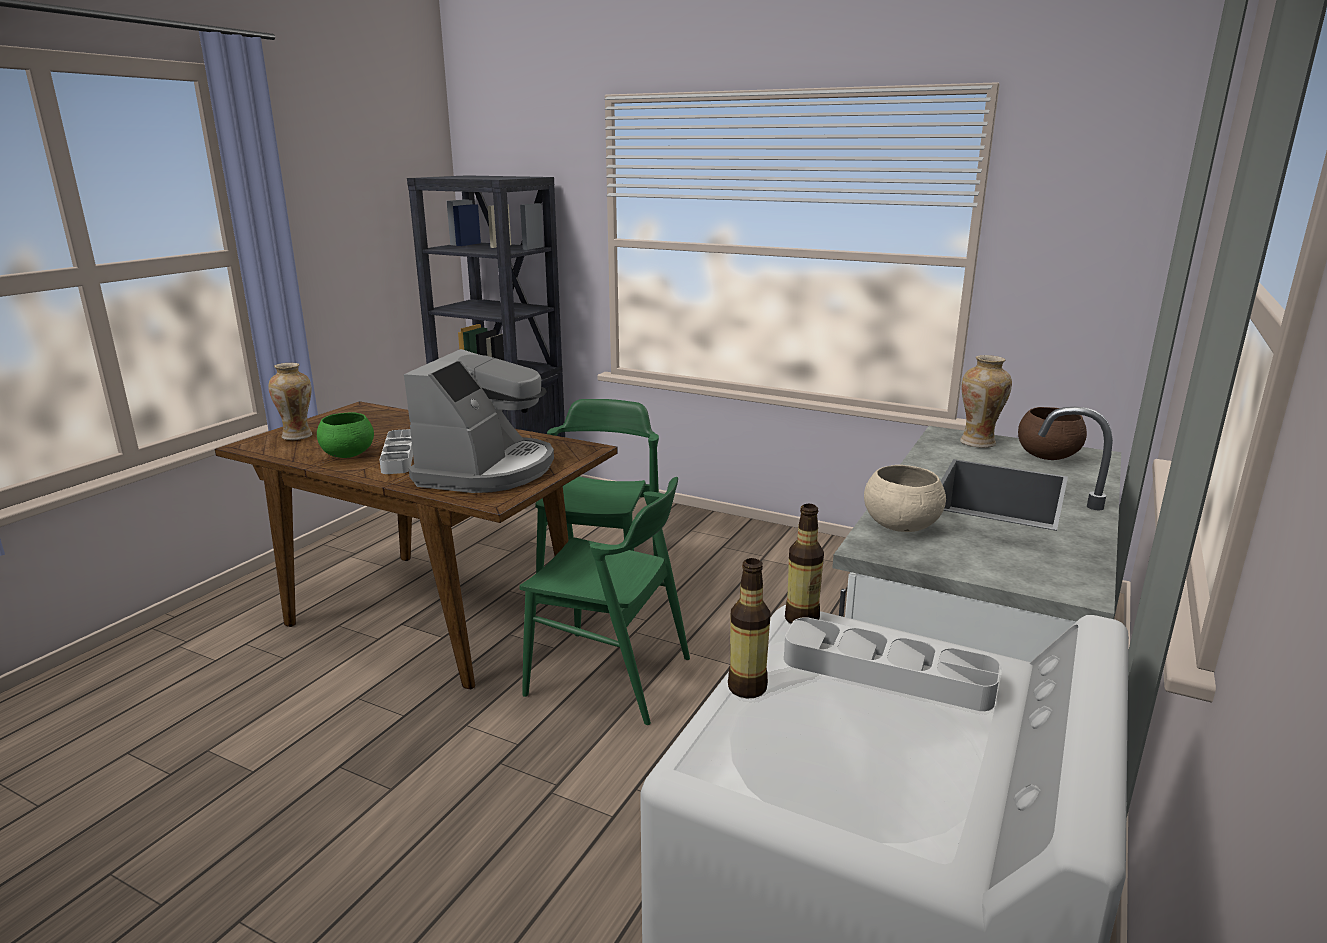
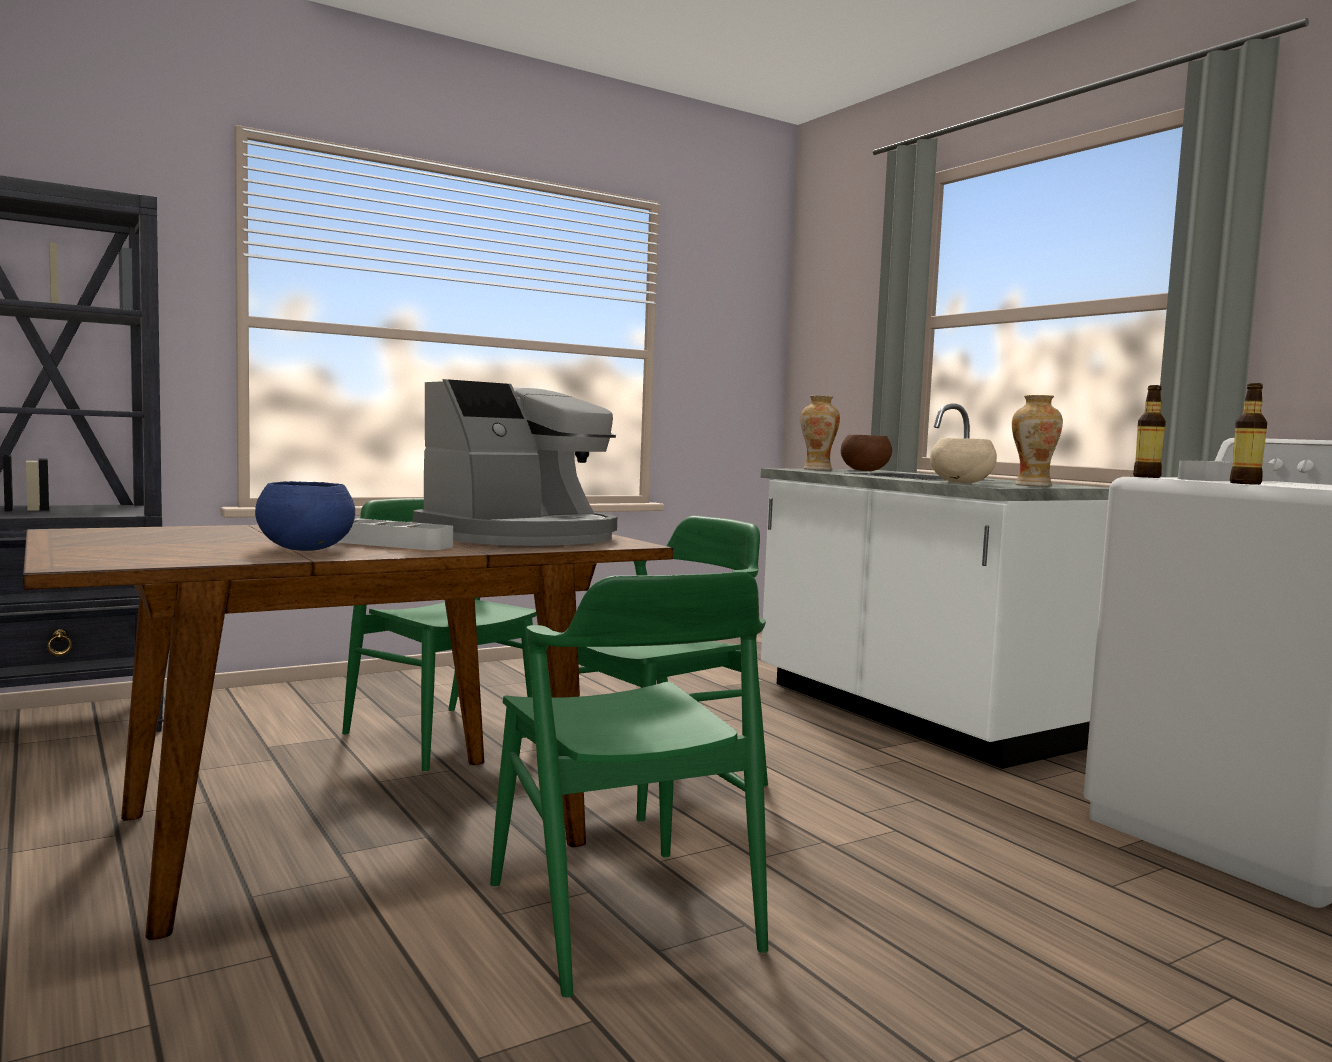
camera: 60 degrees left, 15 degrees down
(298, 436) = (121, 551): vase -> vase (1032, 485)
(347, 455) = (305, 549): green bowl -> blue bowl
(375, 738) = (621, 917): none -> green chair
(487, 470) = (522, 536): coffee machine -> coffee machine turned 90 degrees clockwise

